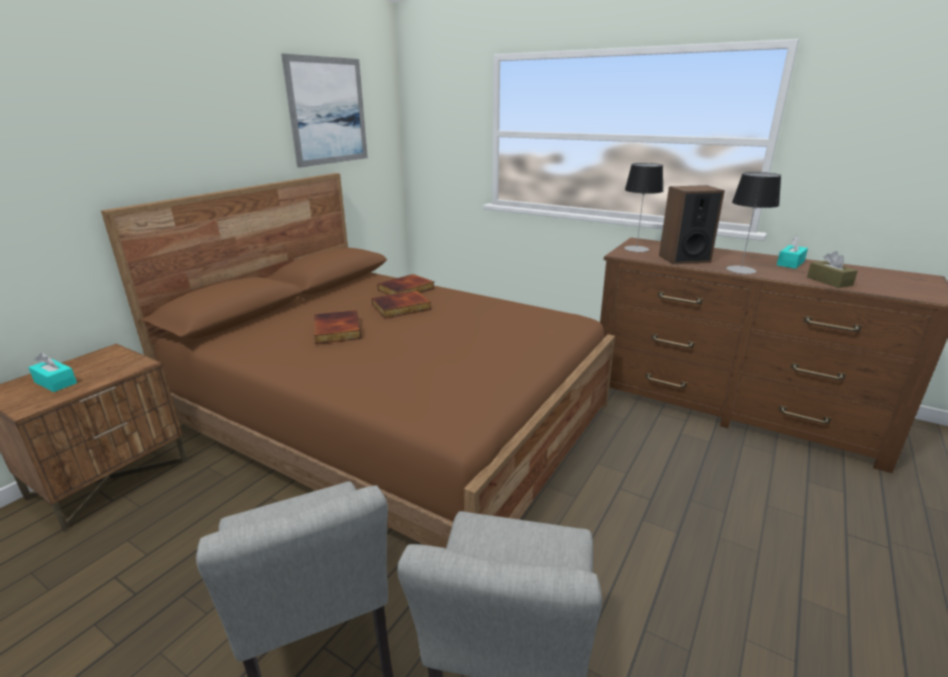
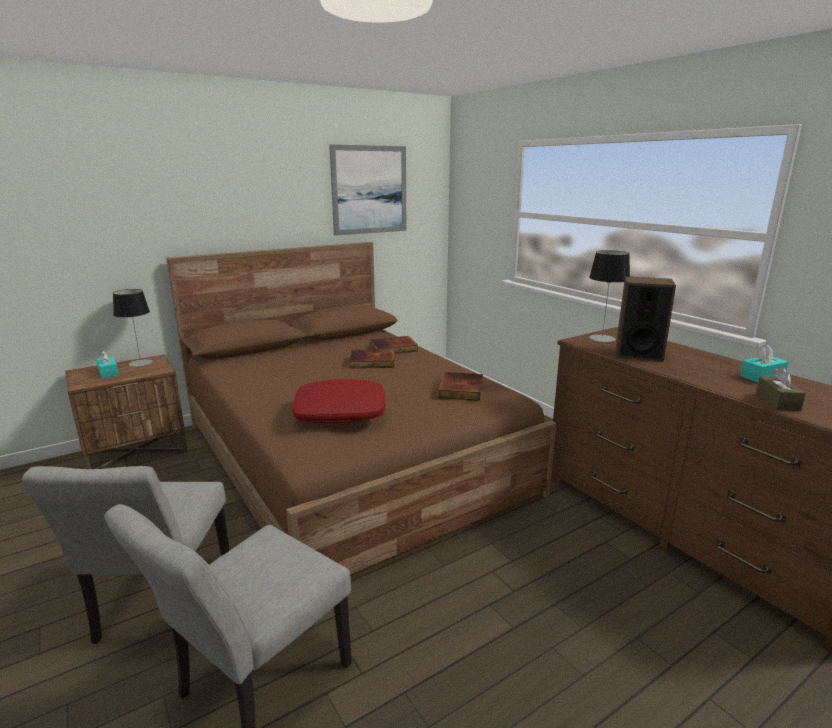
camera: 25 degrees right, 5 degrees down
(336, 330) = (303, 370): book -> book (459, 389)
(437, 367) = (340, 412): none -> red pillow
(741, 270) = (685, 373): table lamp -> table lamp (140, 363)

